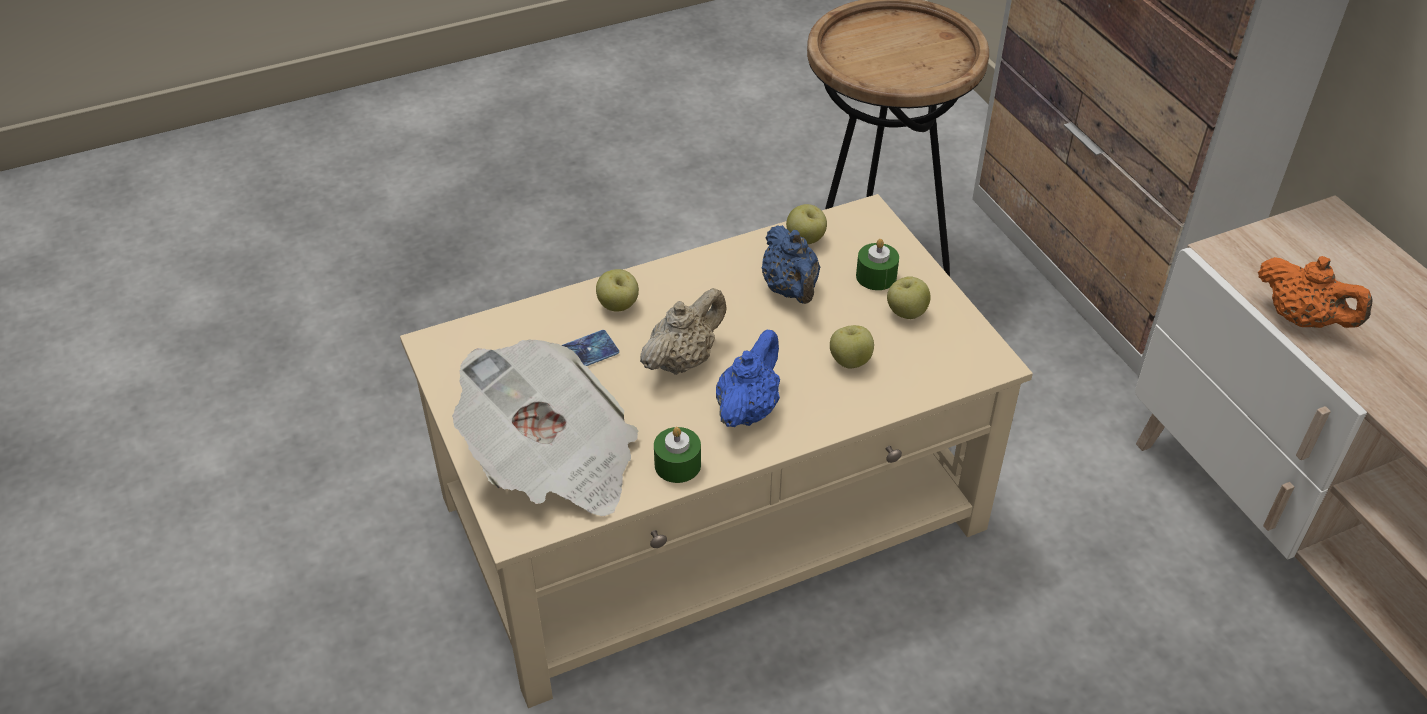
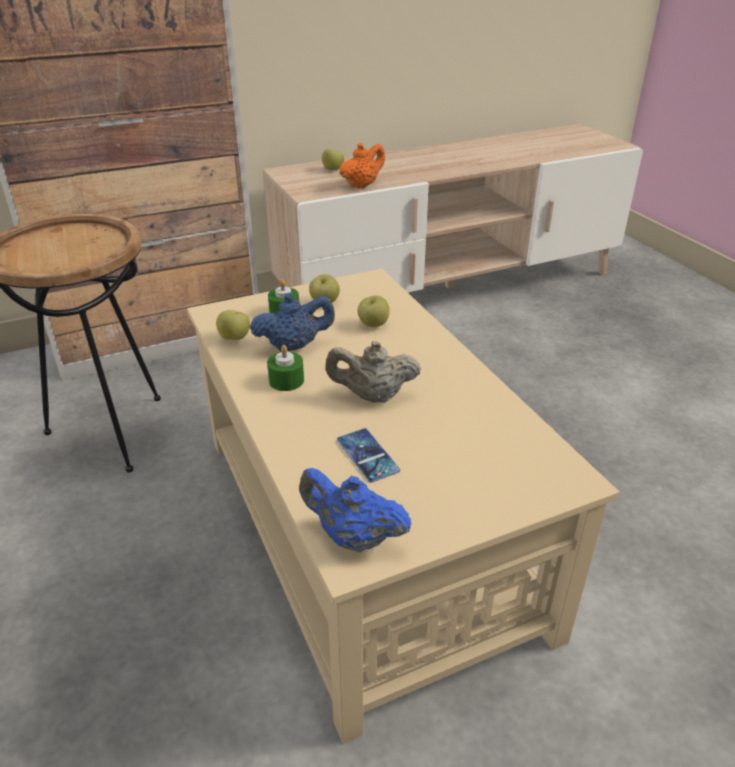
camera: 90 degrees left, 10 degrees down
(553, 460) = (498, 463): newspaper -> none
(618, 306) = (302, 433): apple -> apple (333, 170)
(677, 464) = (487, 398): green candle -> green candle (286, 380)
(683, 360) = (373, 396): beige teapot -> beige teapot turned 45 degrees counterclockwise
(748, 409) = (425, 366): blue teapot -> blue teapot (353, 537)

